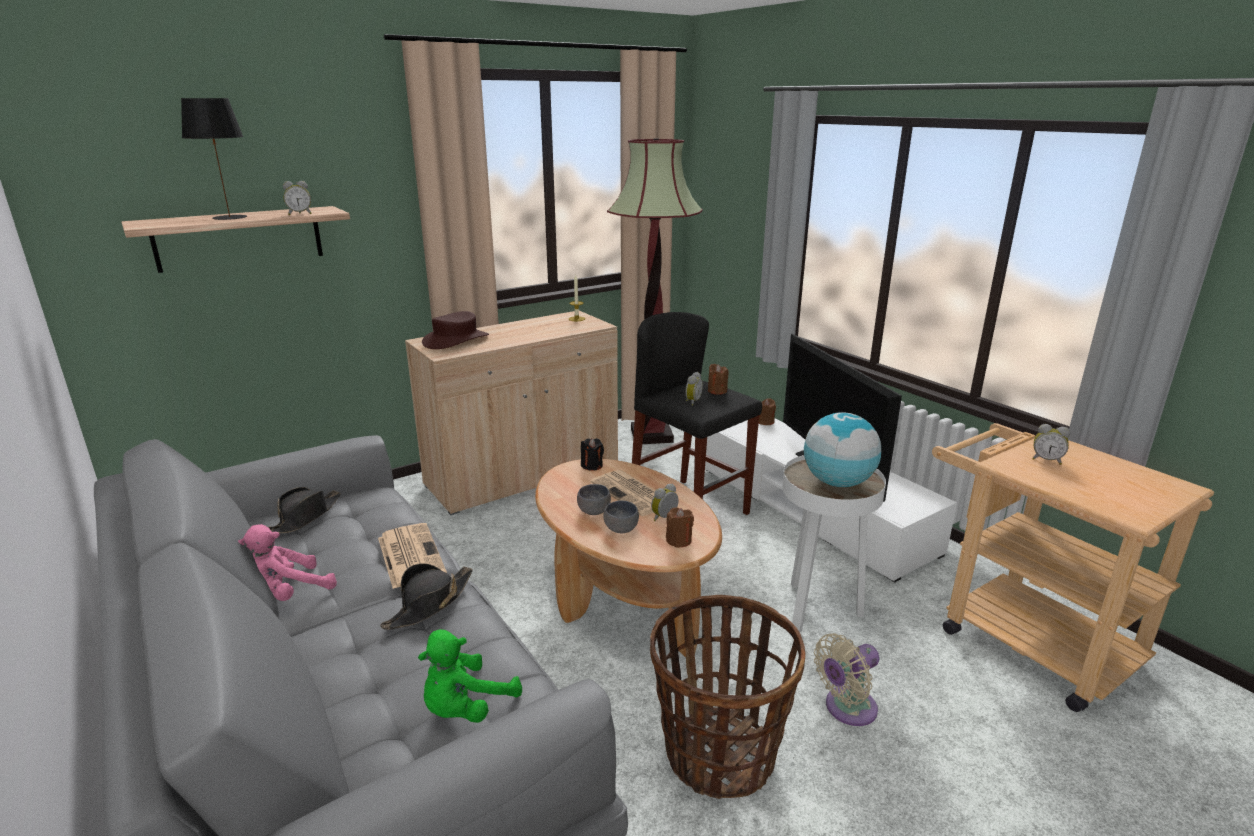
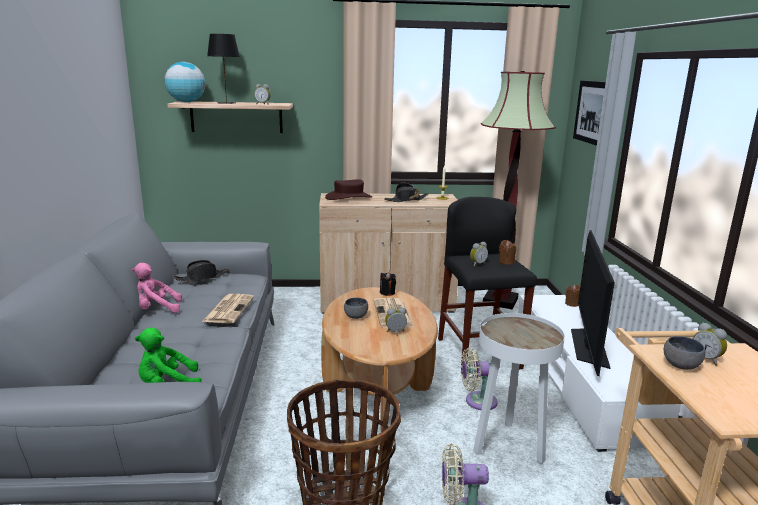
camera: 30 degrees right, 5 degrees down
(429, 604) = (209, 334): black hat -> black hat (406, 200)
(622, 530) = (360, 331): grey bowl -> grey bowl (682, 366)
(679, 540) = (388, 347): brown candle -> none
(736, 186) = (592, 112): none -> picture
(741, 569) = (477, 401): none -> beige fan
(837, 482) = (521, 336): globe -> globe (186, 102)

